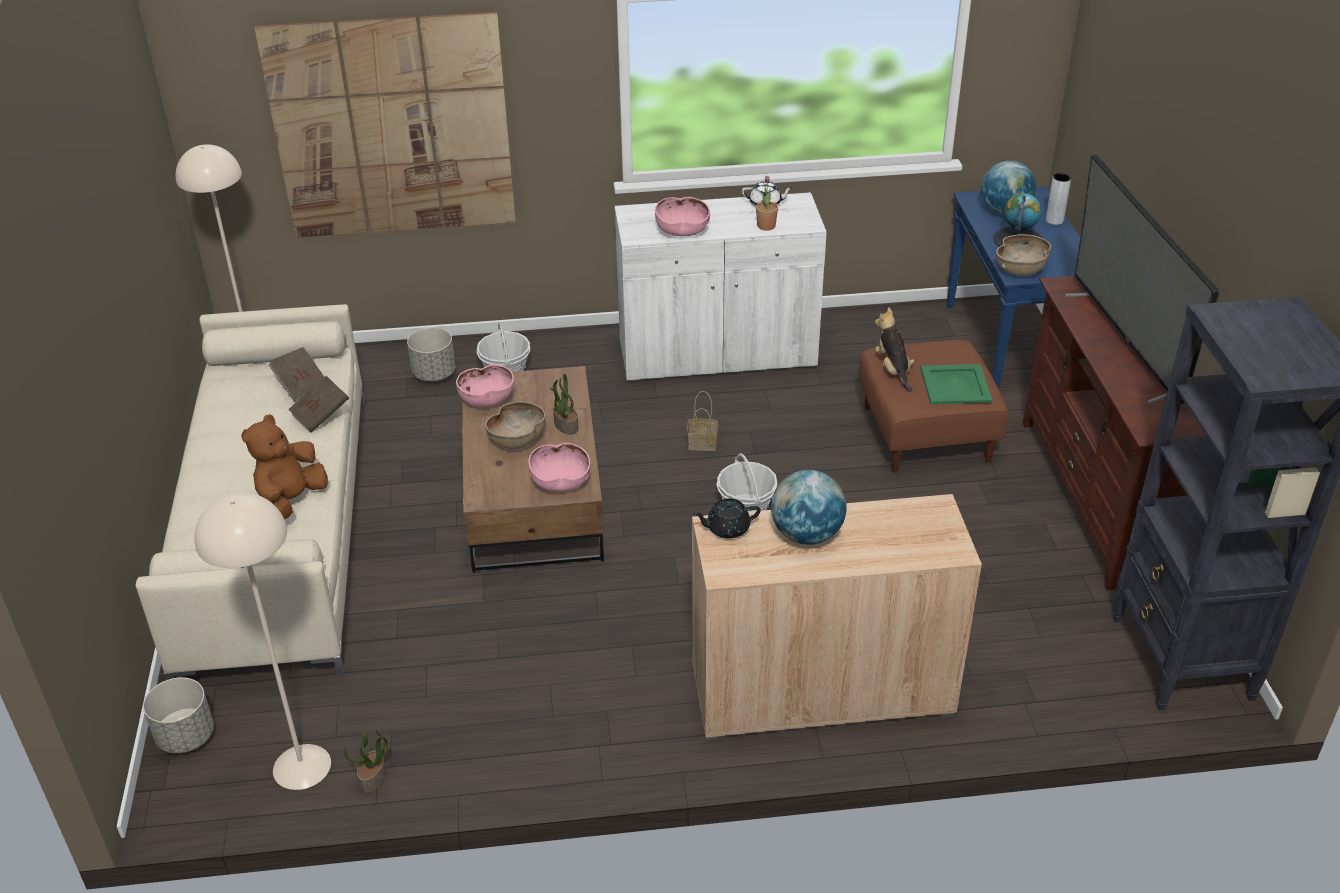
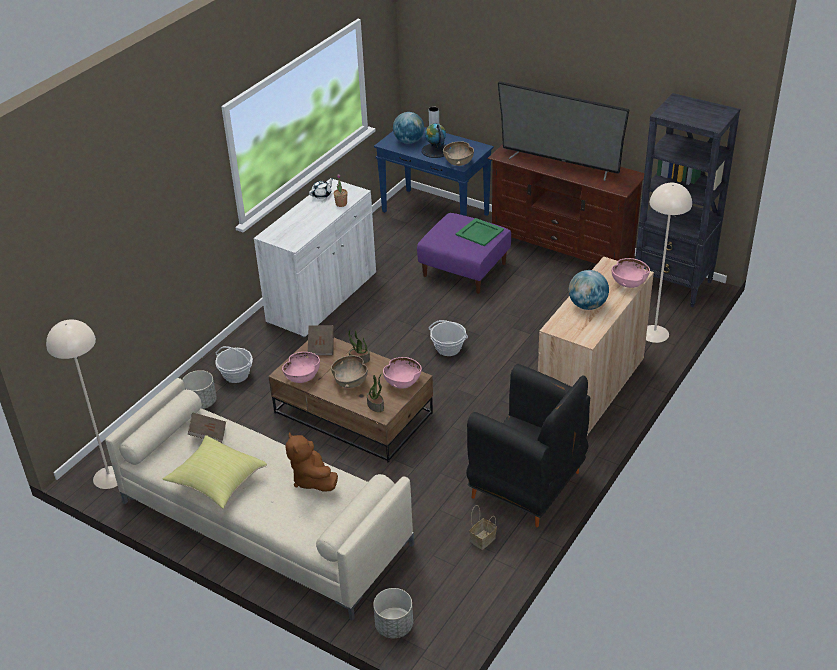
camera: 50 degrees left, 0 degrees up
(224, 433) = (216, 482): none -> yellow pillow
(301, 766) = (463, 587): beige floor lamp -> beige floor lamp (654, 333)
(321, 415) = (249, 437): brown book -> brown book (321, 347)
(373, 778) = (498, 563): potted plant -> potted plant (376, 406)
(392, 128) = (129, 256): picture -> none
(549, 729) = (528, 486): none -> black armchair
(682, 231) = (309, 229): pink bowl -> pink bowl (629, 282)
(701, 444) = (385, 339): basket -> basket (482, 540)
(727, 528) = (559, 324): black teapot -> none
(893, 370) = (446, 243): plush toy -> none
(927, 434) = (465, 269): brown ottoman -> purple ottoman

